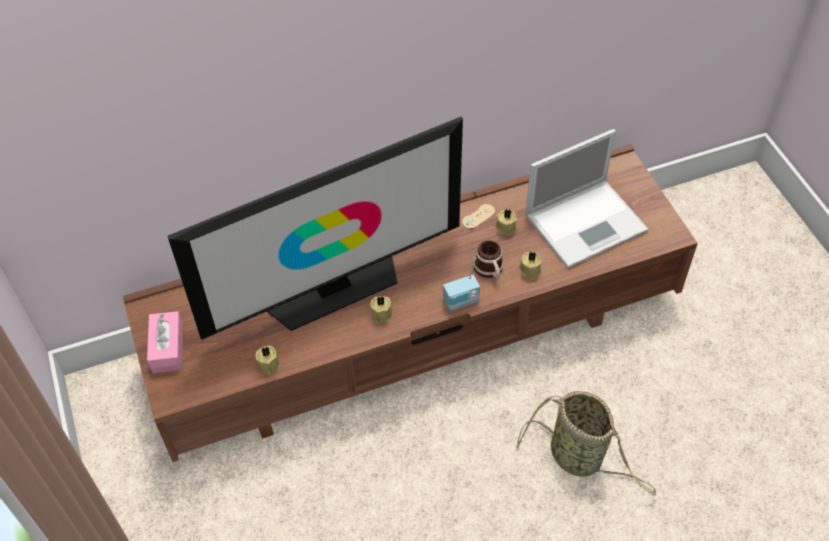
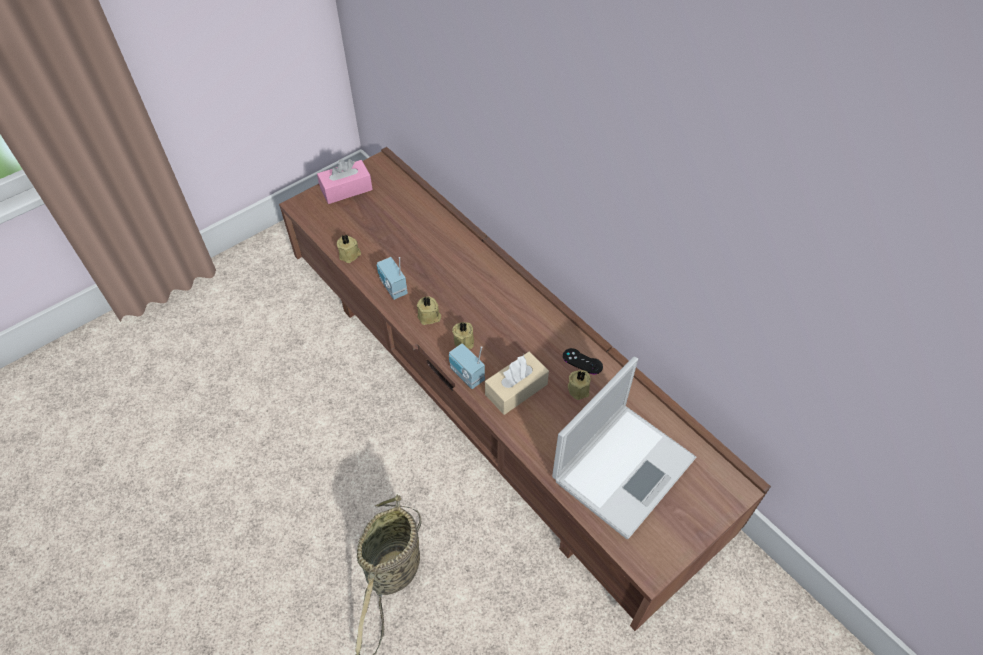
camera: 70 degrees right, 0 degrees up
(332, 336) = (392, 288): none -> radio
(334, 288) = (445, 273): television -> none
(478, 217) = (582, 361): beige game controller -> black game controller
(489, 270) = (516, 389): mug -> beige tissue box
(529, 270) = (532, 425): beige candle -> beige candle (464, 341)
(587, 222) = (625, 466): laptop -> laptop turned 90 degrees counterclockwise

